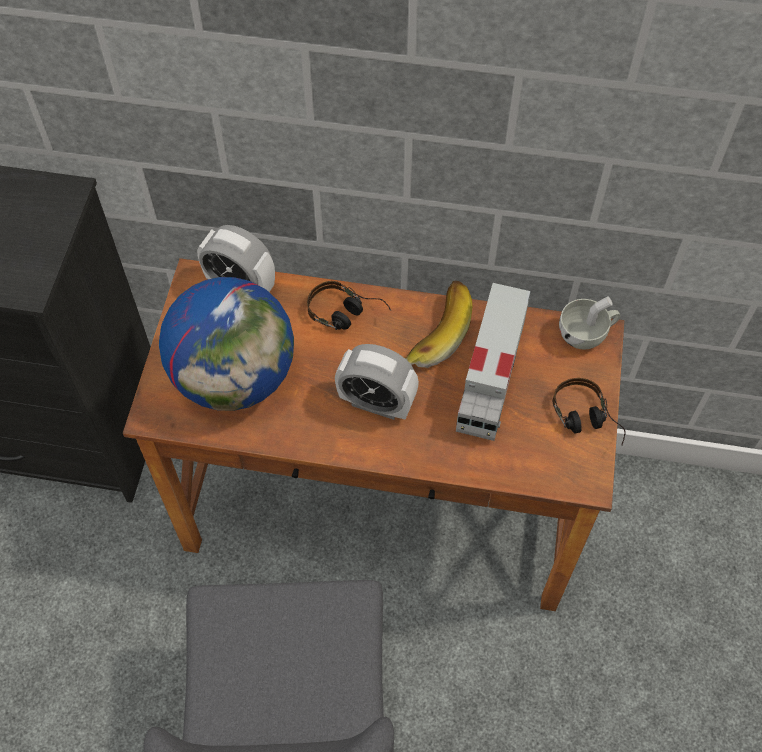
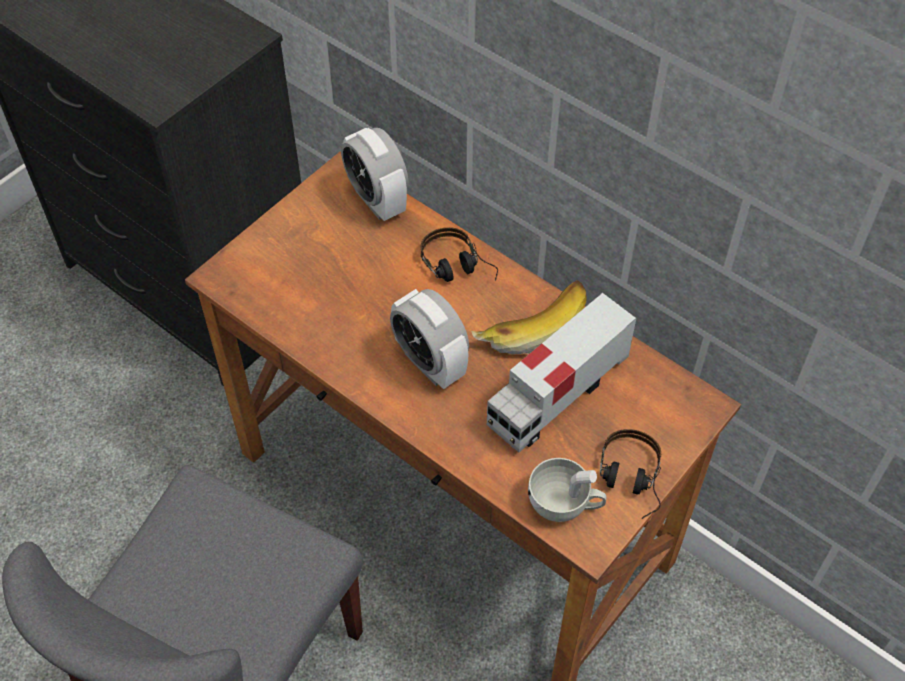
camera: 30 degrees right, 5 degrees down
(235, 377) = (316, 277): globe -> none
(586, 334) = (690, 398): white cup -> white cup (565, 504)

